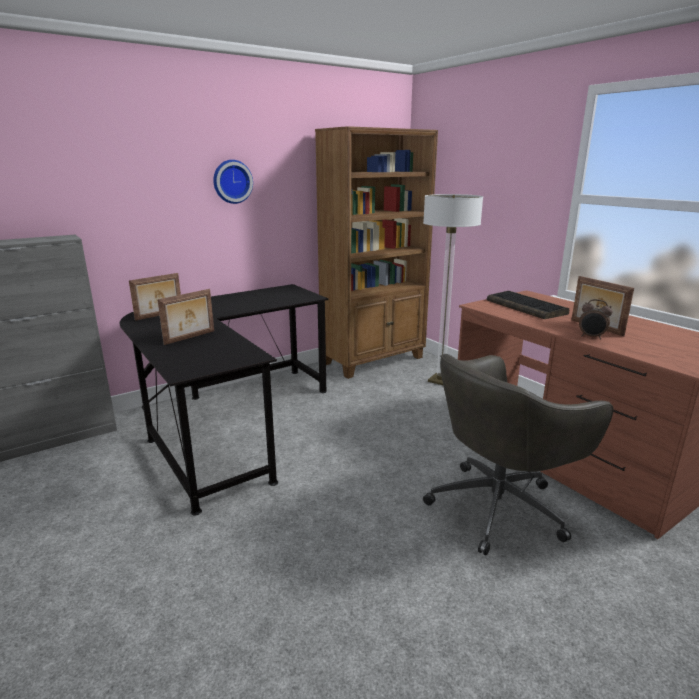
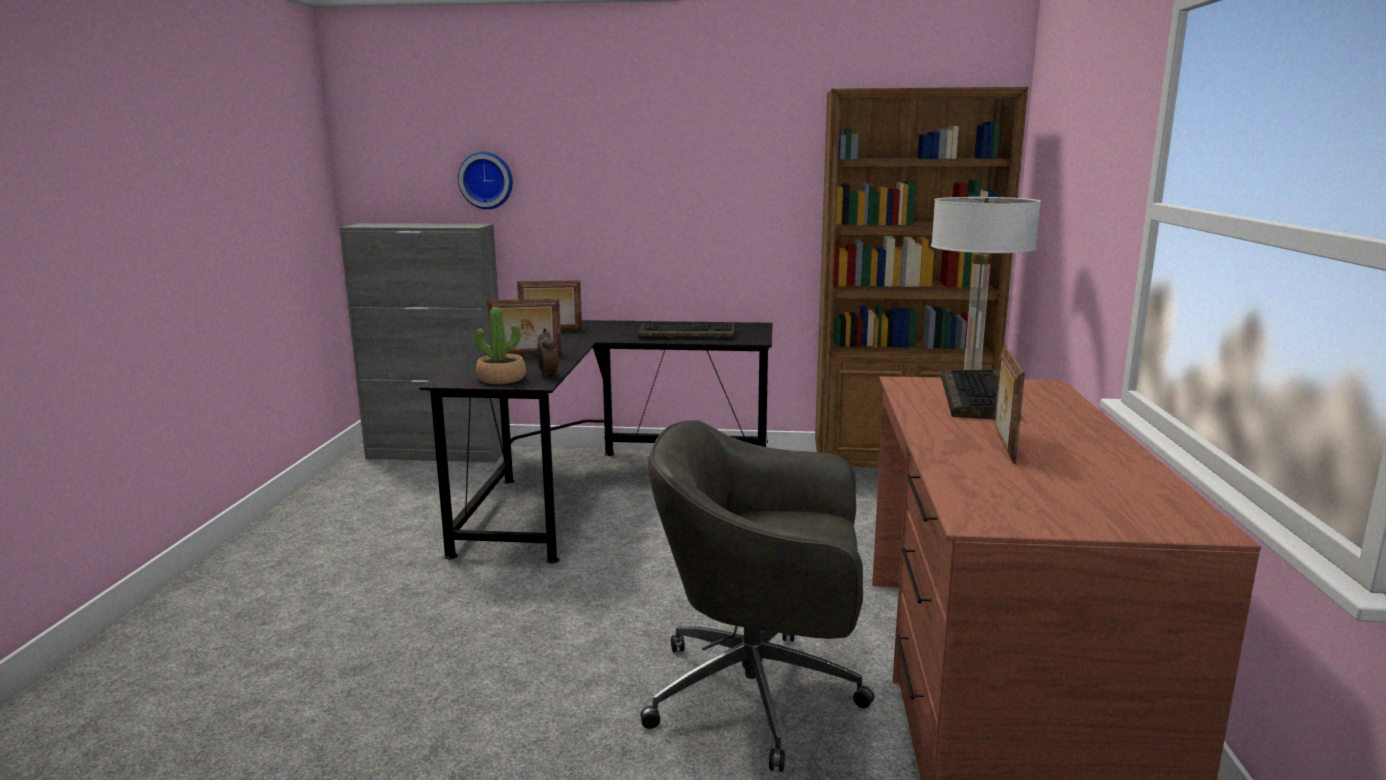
camera: 40 degrees right, 5 degrees down
(220, 360) = (501, 379): none -> potted plant
(232, 181) = (692, 168): wall clock -> wall clock (487, 180)
(264, 300) = (688, 334): none -> keyboard
(591, 337) = (951, 451): alarm clock -> alarm clock (547, 375)

